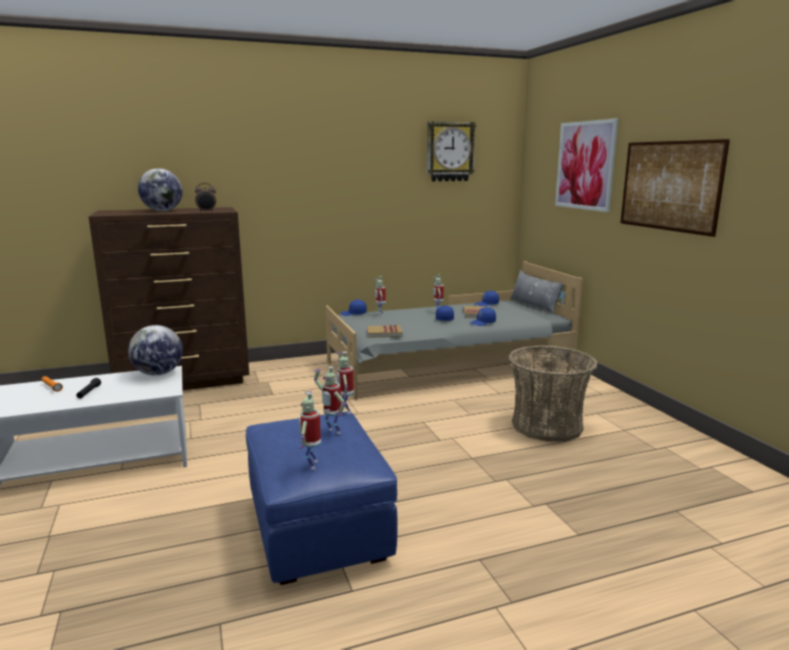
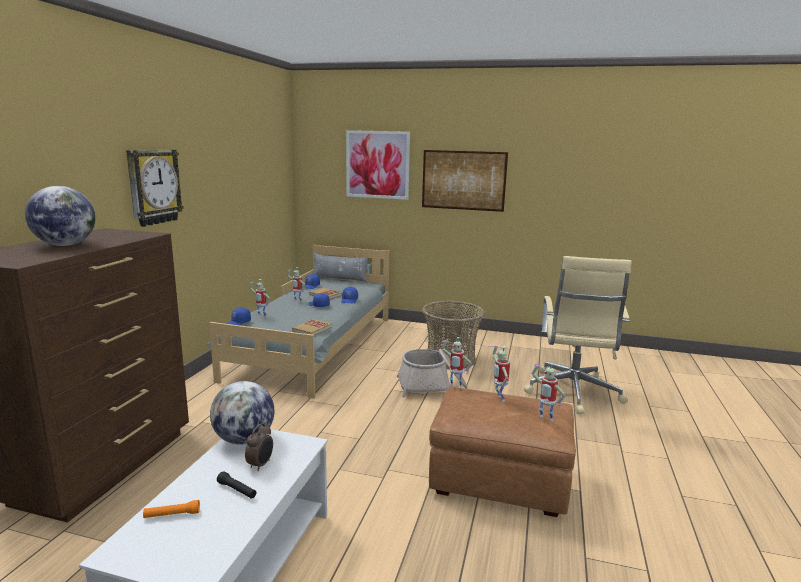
camera: 55 degrees left, 0 degrees up
(206, 211) = (134, 237): alarm clock -> alarm clock (261, 465)
(318, 529) = (499, 480): blue ottoman -> brown ottoman
(332, 432) = (499, 398): toy robot -> toy robot turned 90 degrees clockwise
(449, 152) = (256, 152): wall clock -> wall clock (153, 187)
(463, 436) = (431, 386): none -> basket
(608, 527) = (572, 393): none -> beige office chair

